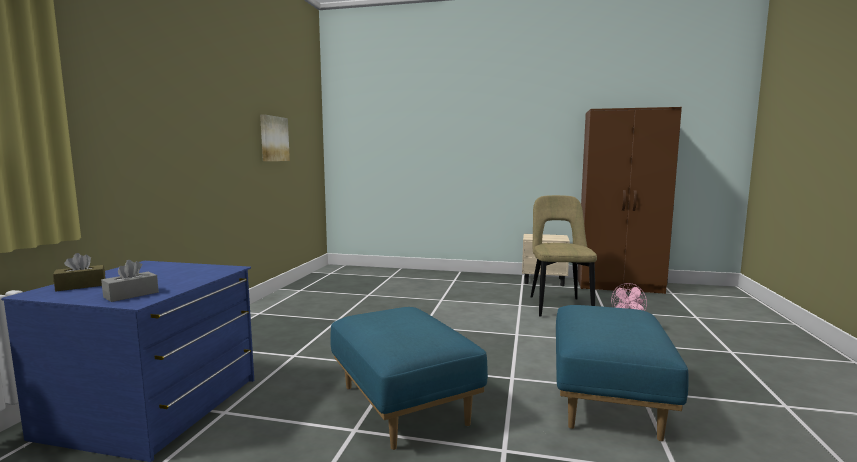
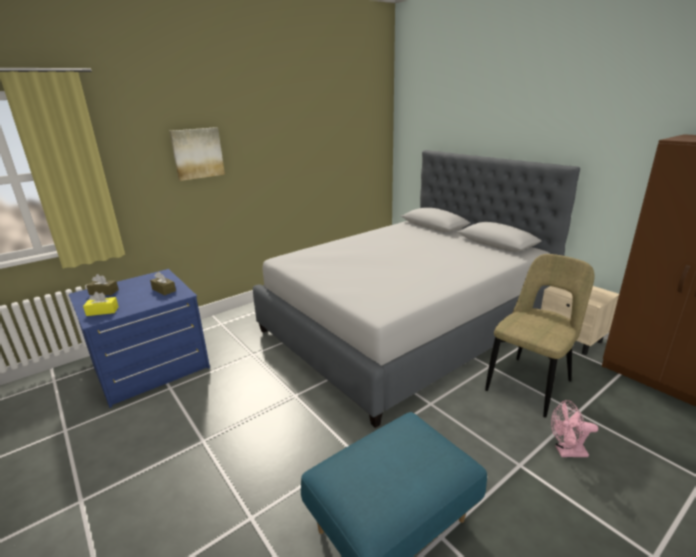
camera: 40 degrees right, 15 degrees up
(131, 295) = (102, 311): grey tissue box -> yellow tissue box
(189, 270) = (164, 290): none -> brown tissue box
(273, 138) = (319, 154): picture -> picture (197, 153)
(402, 405) = (250, 435): blue ottoman -> none
(419, 300) = (405, 325): none -> grey bed

